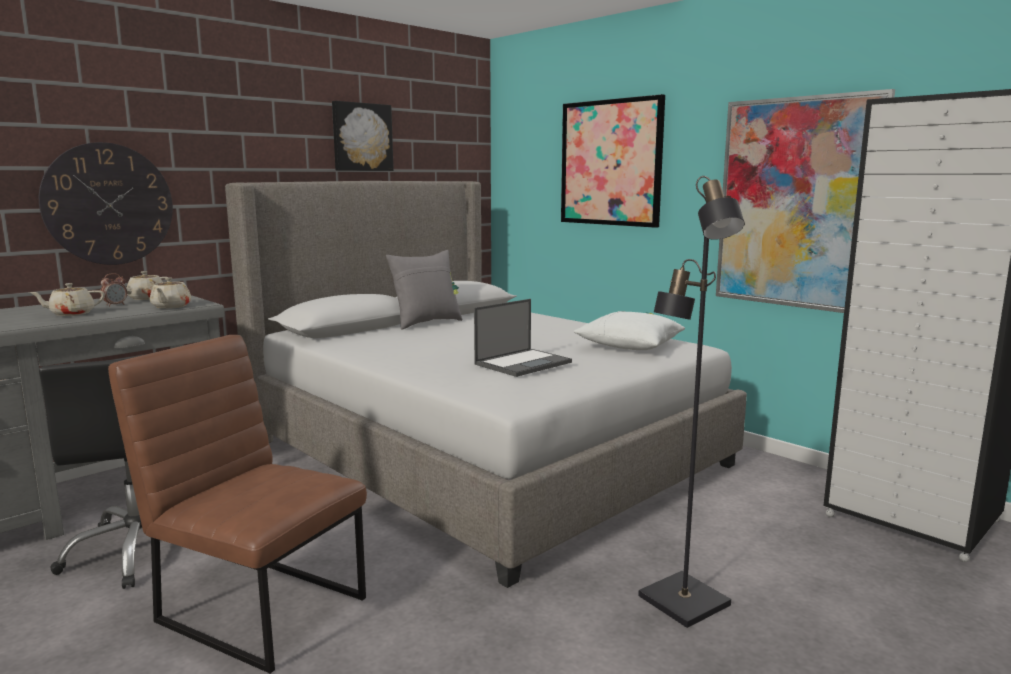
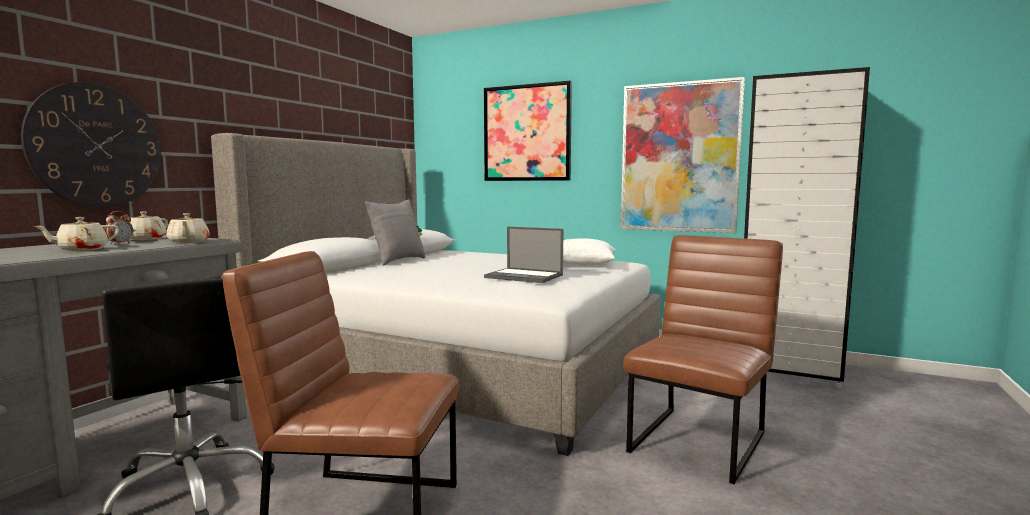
camera: 20 degrees left, 5 degrees down
(361, 137) = (322, 104): picture -> none
(523, 363) = (525, 276): laptop -> laptop turned 90 degrees clockwise
(684, 600) = (700, 440): black floor lamp -> brown chair

